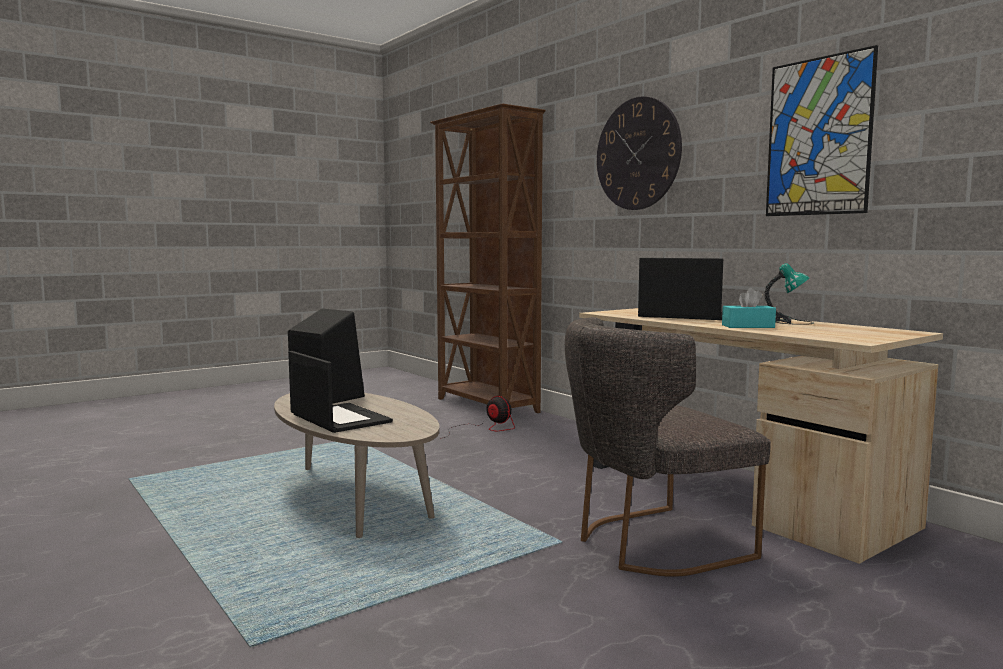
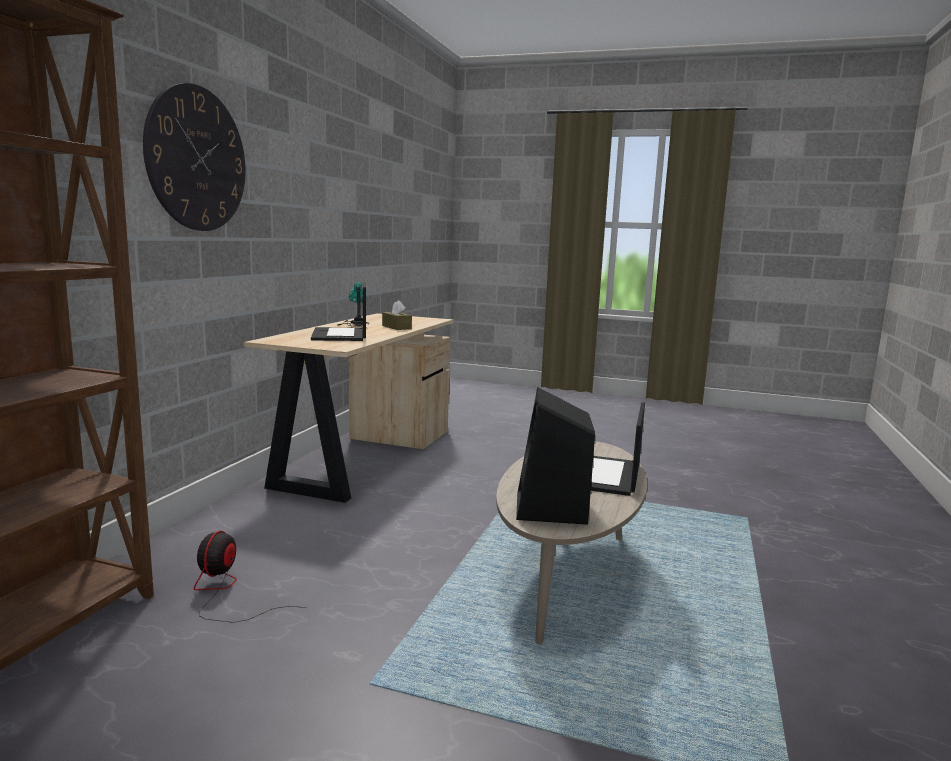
camera: 125 degrees left, 5 degrees up
(651, 544) = (487, 465): grey chair -> none
(748, 326) = (396, 327): turquoise tissue box -> brown tissue box
(818, 137) = (324, 185): picture -> none

